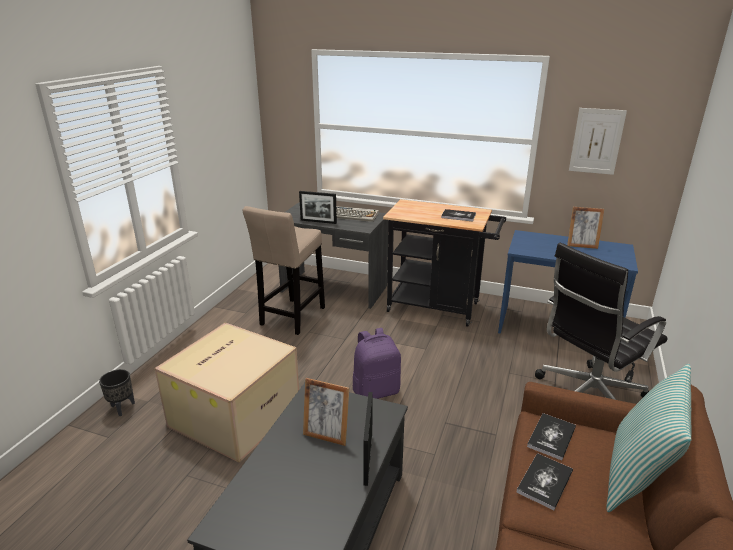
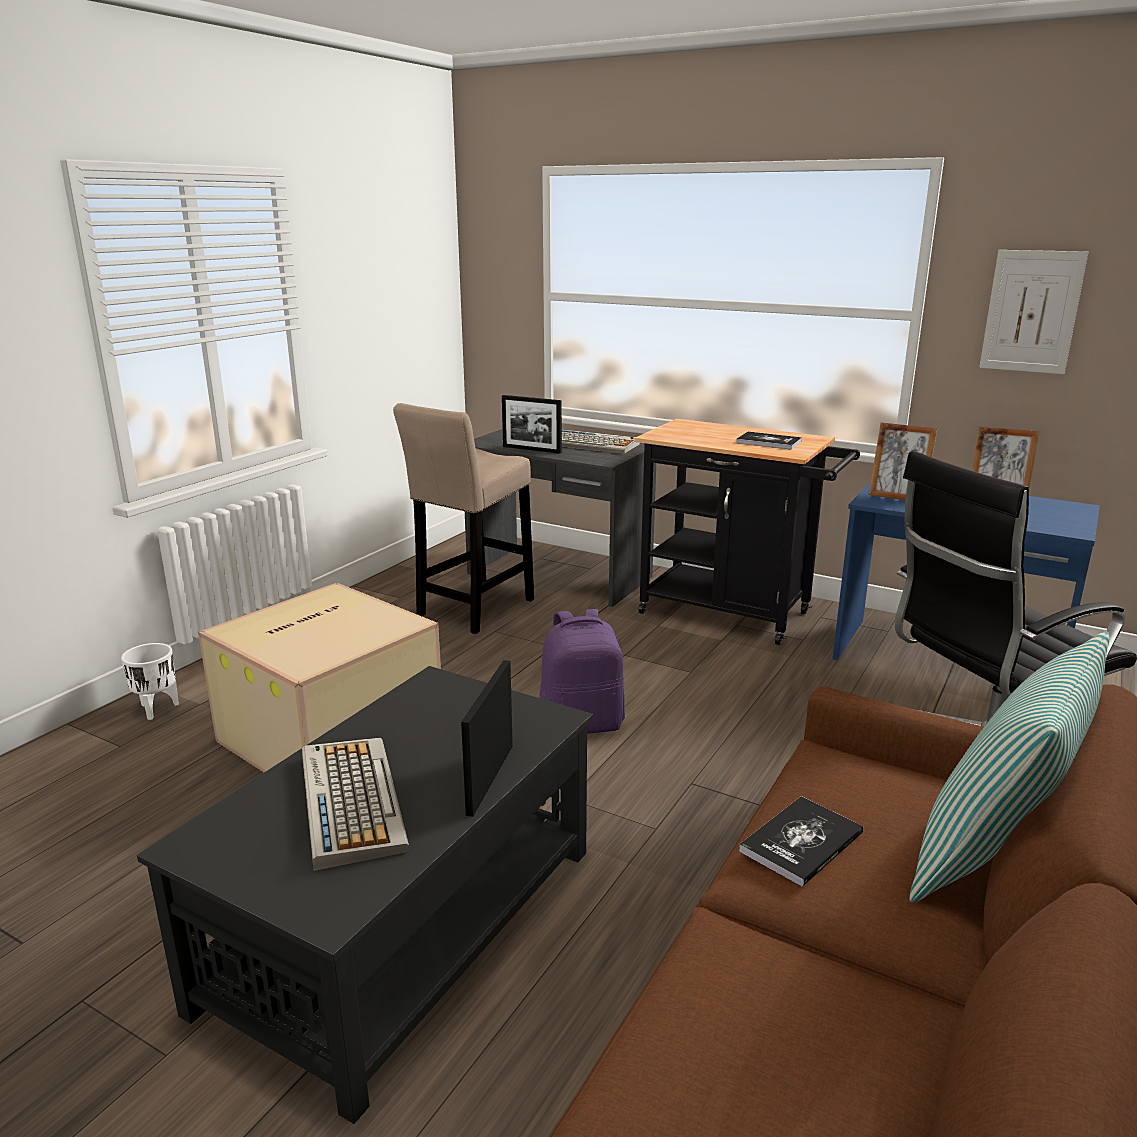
camera: 10 degrees right, 5 degrees down
(122, 408) = (156, 709): black planter -> white planter
(295, 484) = (350, 800): none -> keyboard
(326, 435) = (432, 740): picture frame -> picture frame (897, 497)
(551, 437) = (841, 778): book -> none

